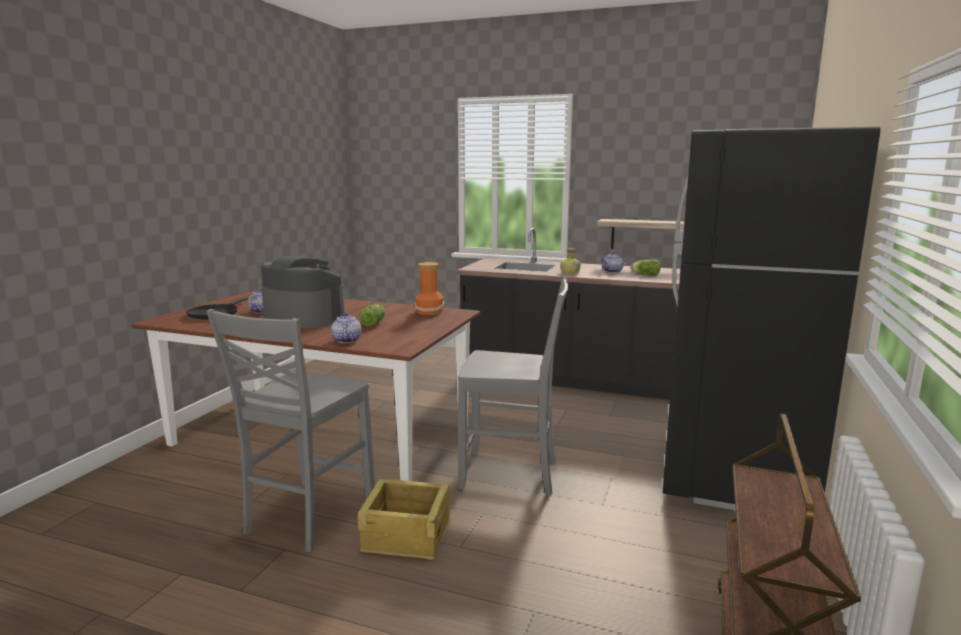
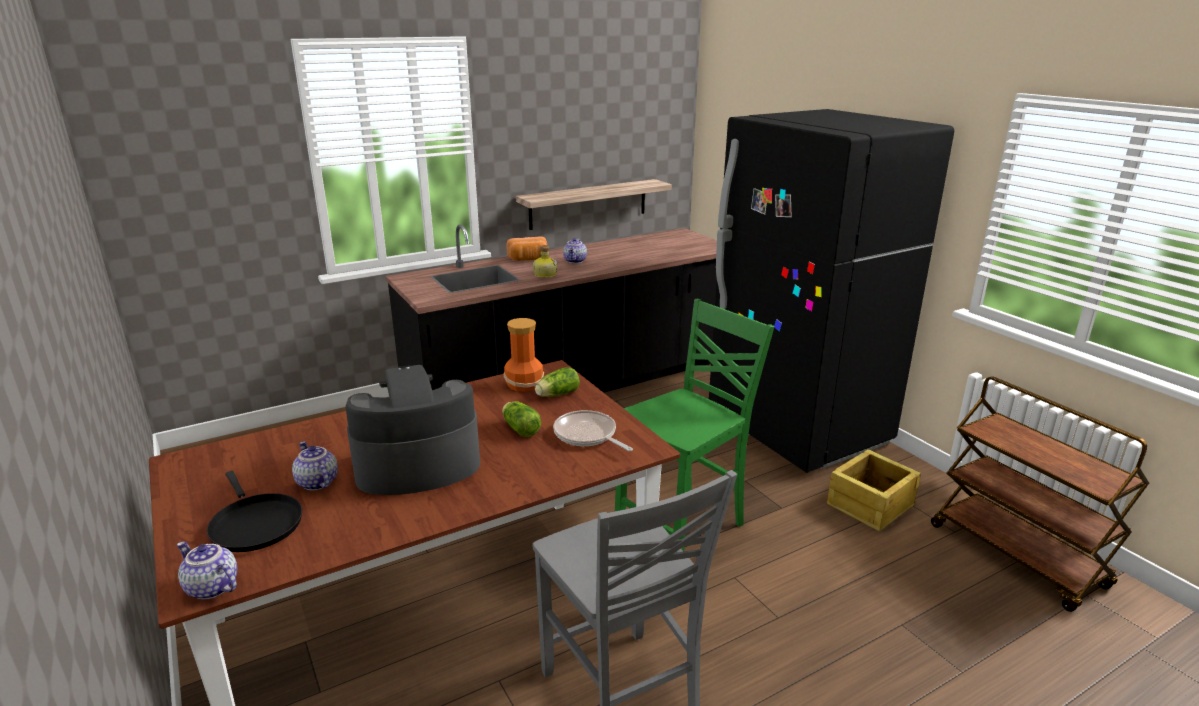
camera: 50 degrees left, 10 degrees up
(346, 340) = (569, 468): teapot -> teapot (210, 588)
(391, 335) = (587, 435): none -> frying pan
(406, 535) = (729, 643): crate -> crate (869, 504)
(511, 474) = (683, 525): grey chair -> green chair
(584, 266) = (528, 259): none -> bread
(645, 274) = (611, 257): lettuce -> lettuce (556, 395)

